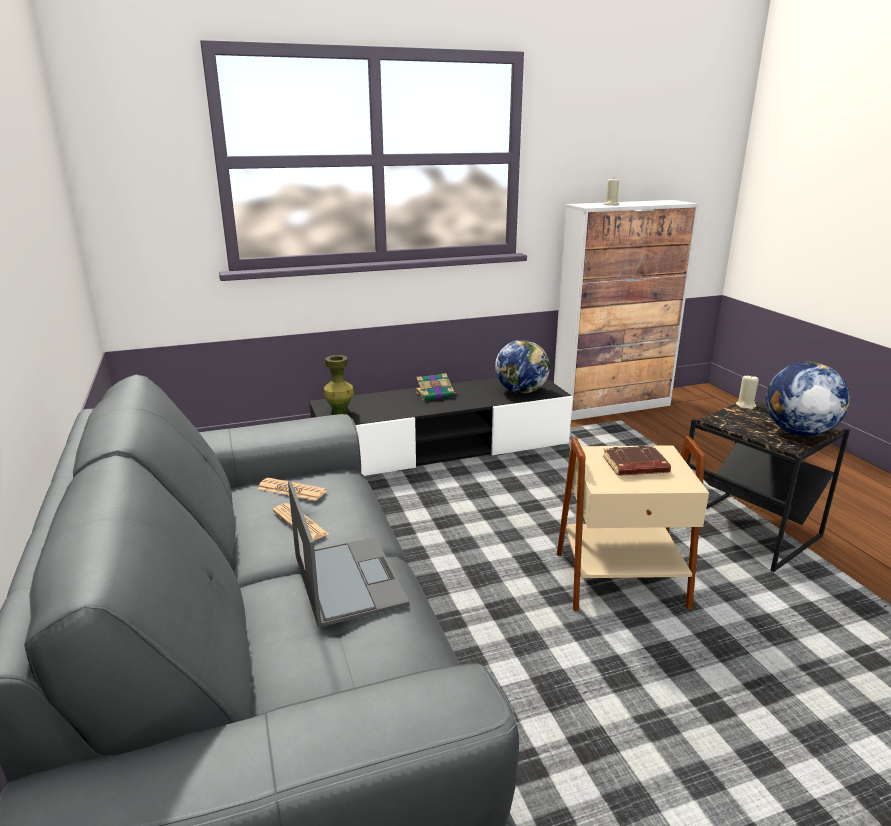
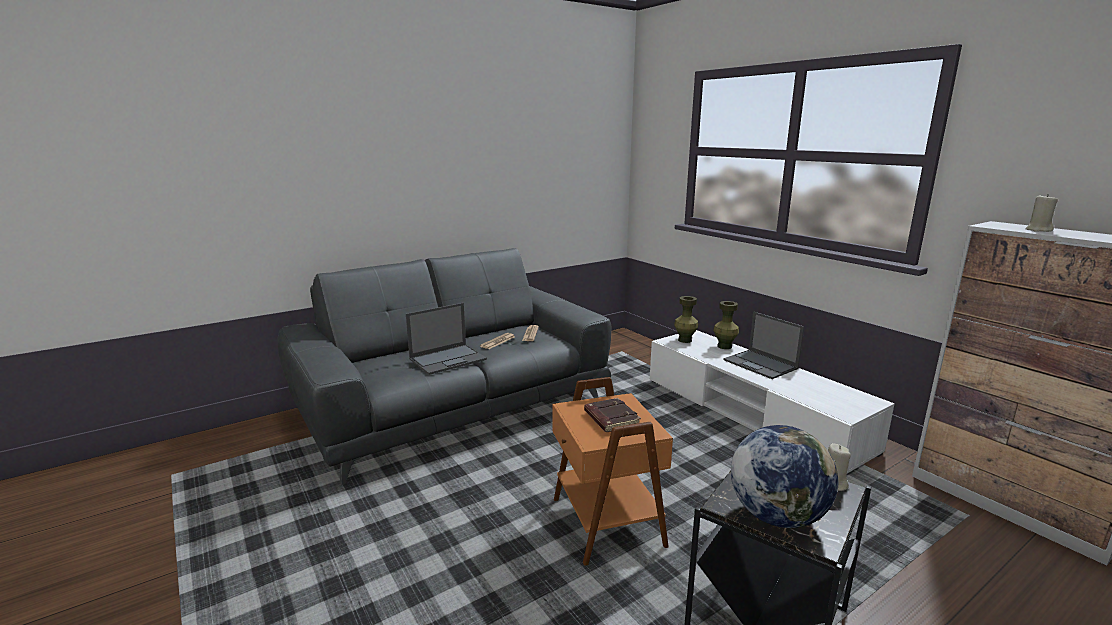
camera: 75 degrees right, 5 degrees down
(376, 398) = (724, 346): none -> green vase
(435, 395) = (761, 364): book -> laptop
(442, 449) = (752, 414): black tv stand -> white tv stand
(521, 391) = (823, 398): globe -> none
(621, 582) = (605, 523): beige side table -> orange side table

